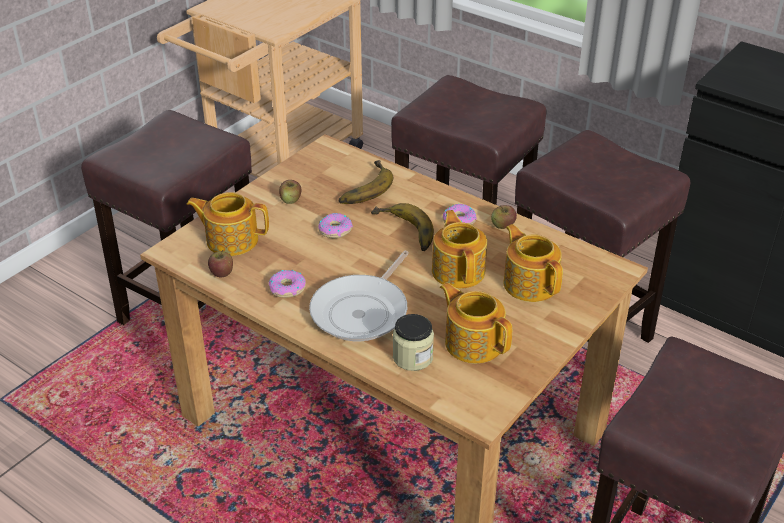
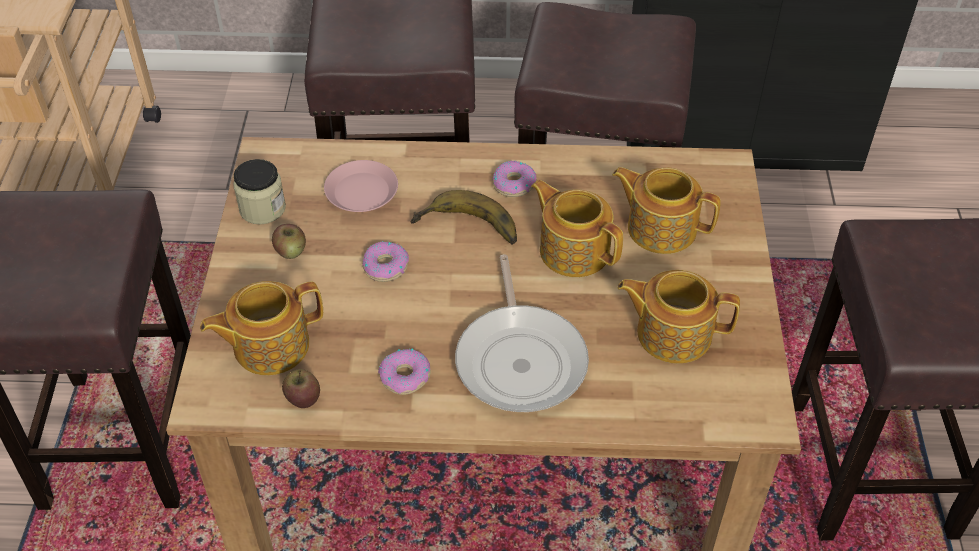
camera: 35 degrees left, 10 degrees up
(362, 187) = (362, 192): banana -> pink plate
(413, 357) = (629, 388): jar -> jar (262, 208)
(503, 225) = (566, 167): apple -> none

